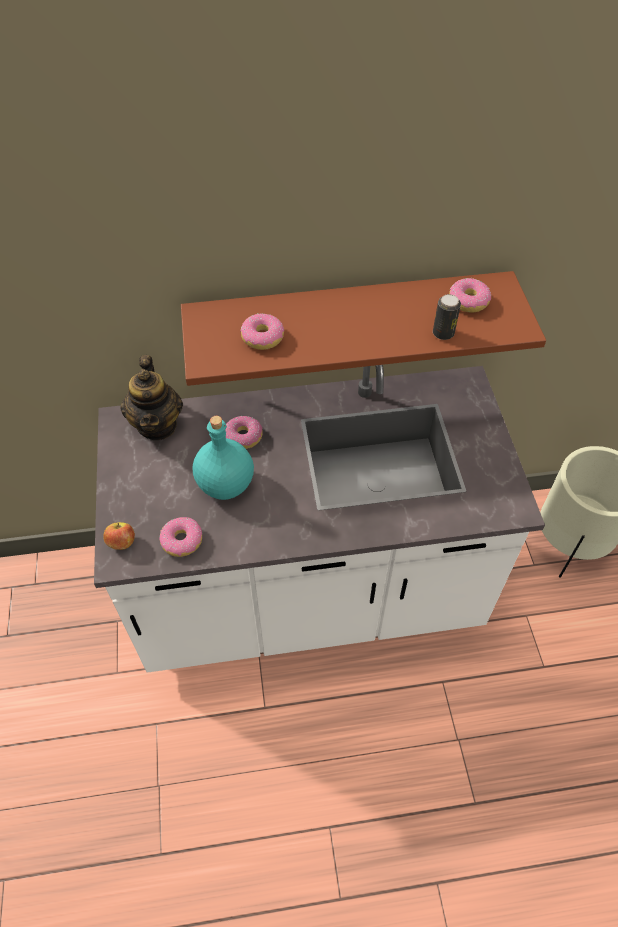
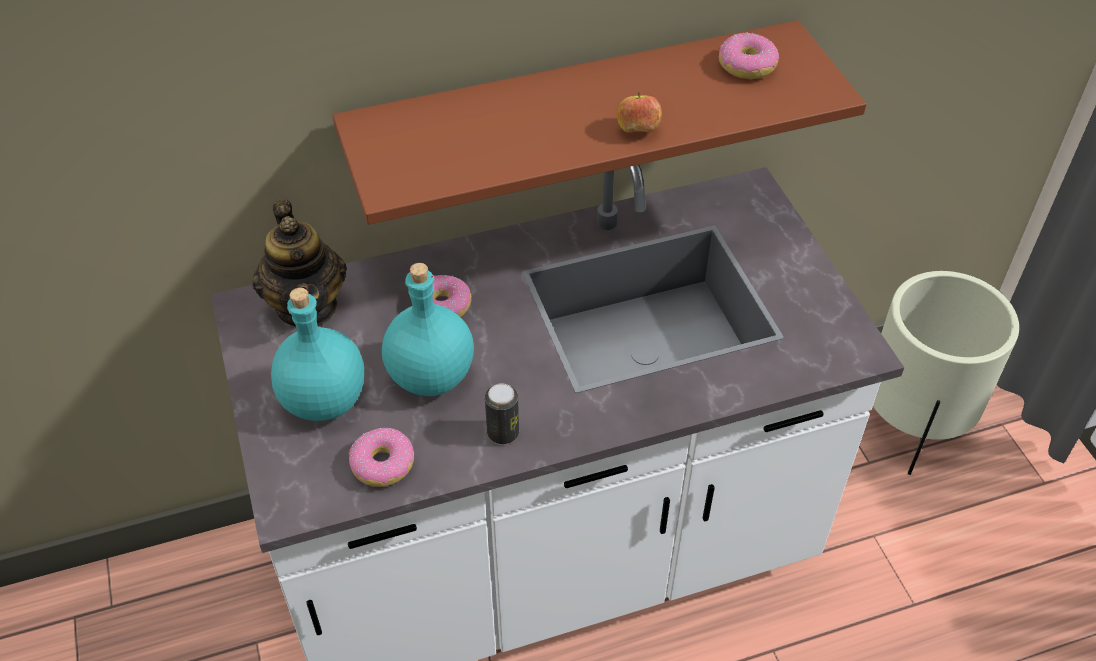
camera: 10 degrees left, 5 degrees down
(122, 543) = (290, 480): apple -> apple (638, 130)
(153, 490) = (322, 400): none -> turquoise bottle
(263, 337) = (466, 145): donut -> none
(443, 333) = (723, 110): can -> can (503, 432)

